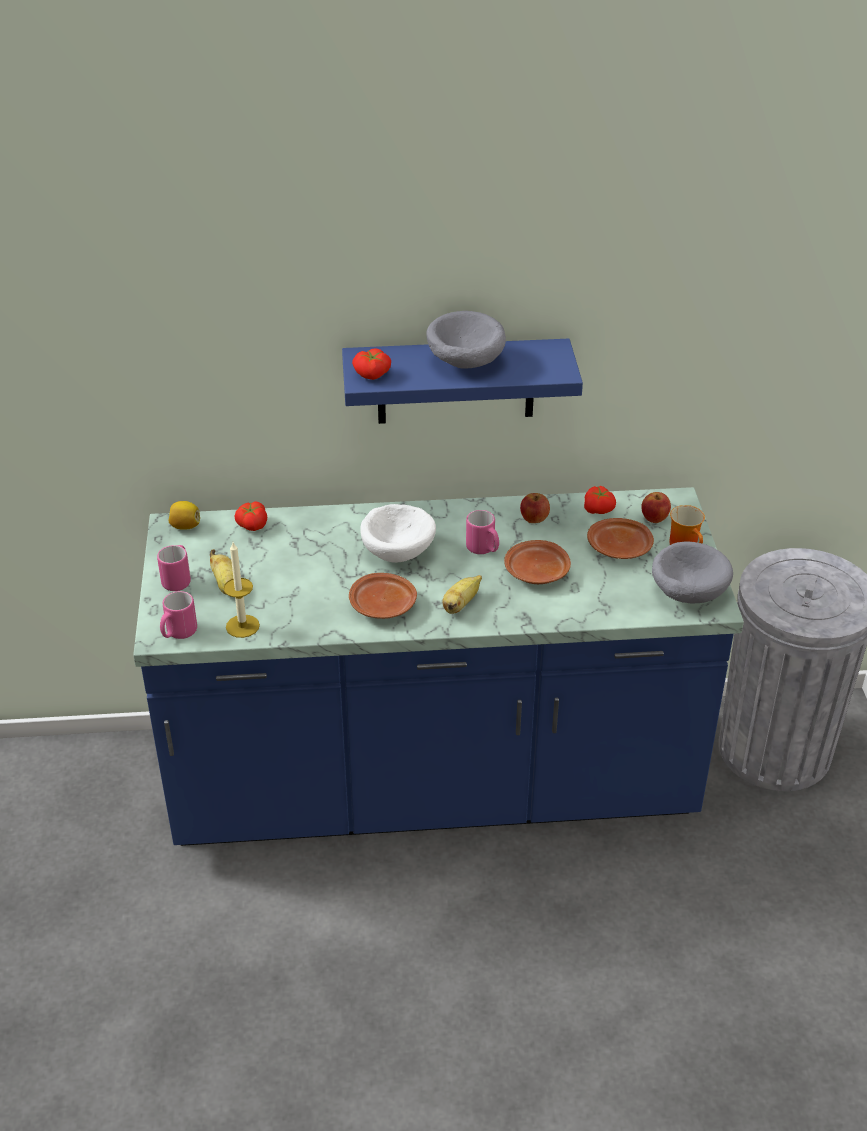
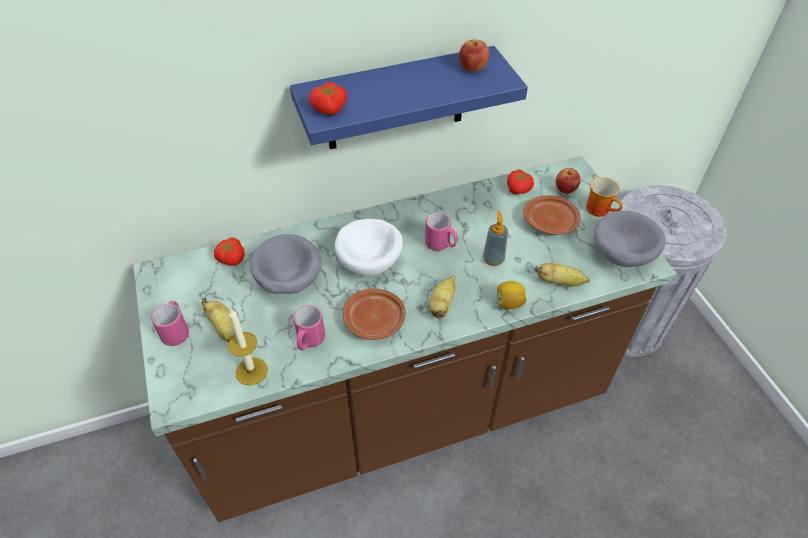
camera: 15 degrees left, 10 degrees up
(178, 633) = (191, 393): pink mug -> pink mug (309, 341)
(185, 526) = (169, 271): lemon -> lemon (509, 303)
(433, 788) = (403, 410): blue counter -> brown counter
(464, 363) = (412, 83): grey bowl -> grey bowl (288, 281)
(534, 519) = (471, 208): apple -> apple (472, 69)
(536, 572) = (493, 259): brown plate -> soap dispenser
(601, 606) = (559, 282): none -> banana

